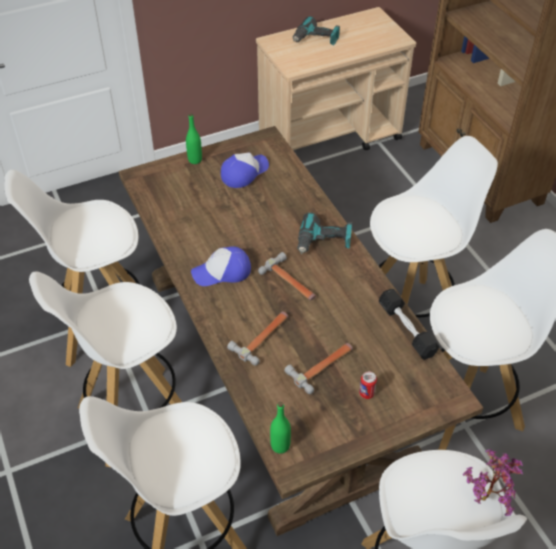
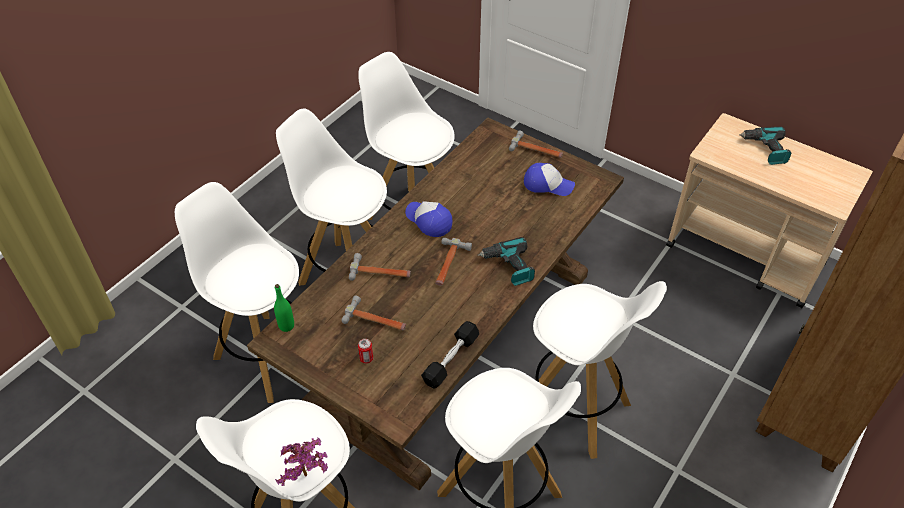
camera: 60 degrees right, 0 degrees up
(195, 160) = (536, 150): green bottle -> hammer

